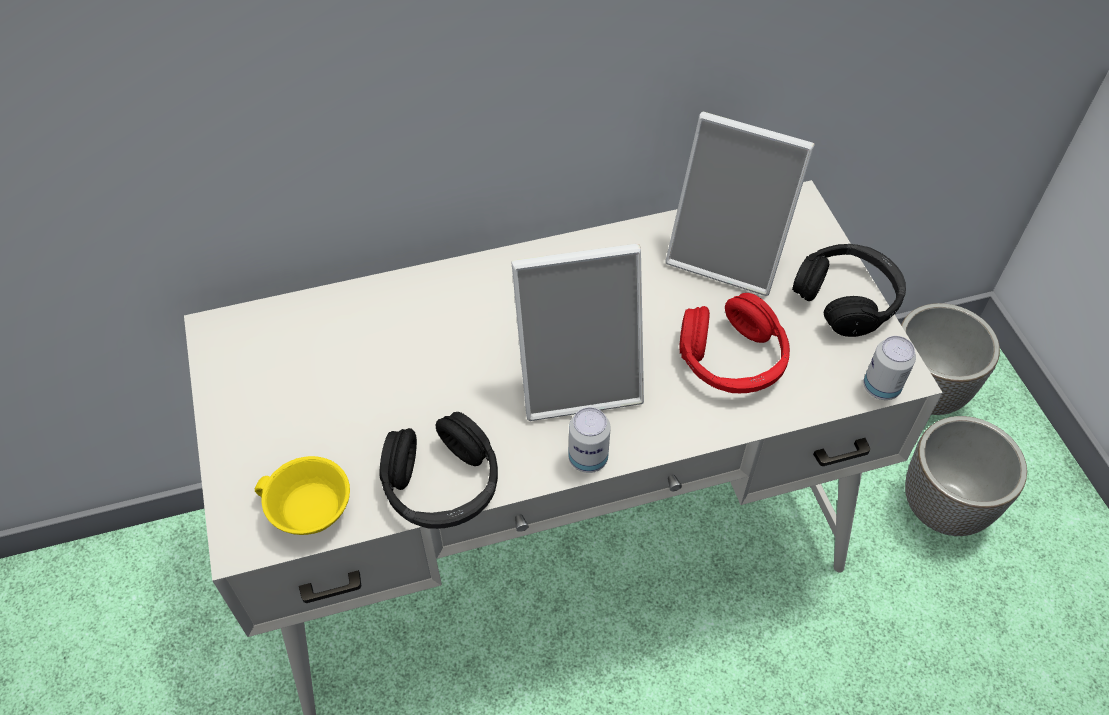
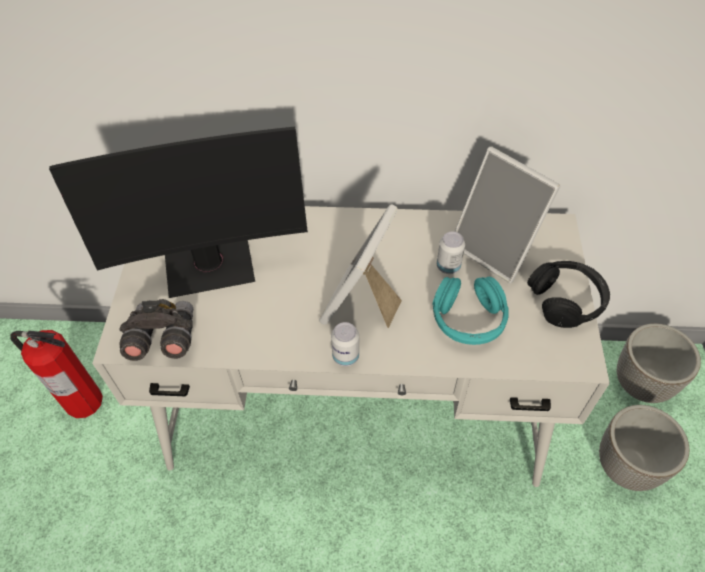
camera: 20 degrees right, 0 degrees up
(127, 664) = (83, 401): none -> fire extinguisher
(308, 513) = (162, 340): yellow cup -> grey binoculars
(331, 384) = (209, 265): none -> monitor
(442, 485) = (248, 346): black headphones -> none
(579, 378) = (362, 303): picture frame -> picture frame turned 105 degrees clockwise
(732, 359) = (468, 319): red headphones -> turquoise headphones
(881, 387) = (565, 367): can -> can (448, 266)

